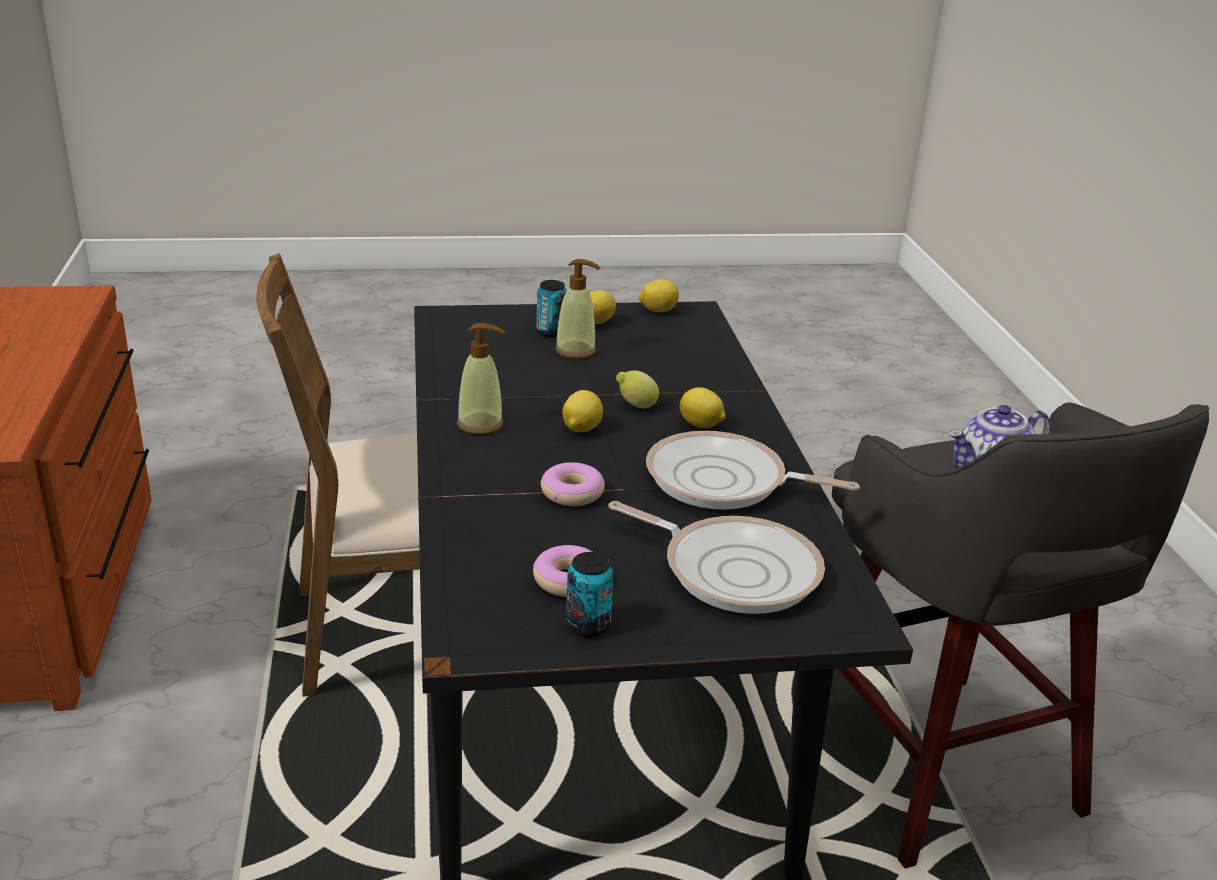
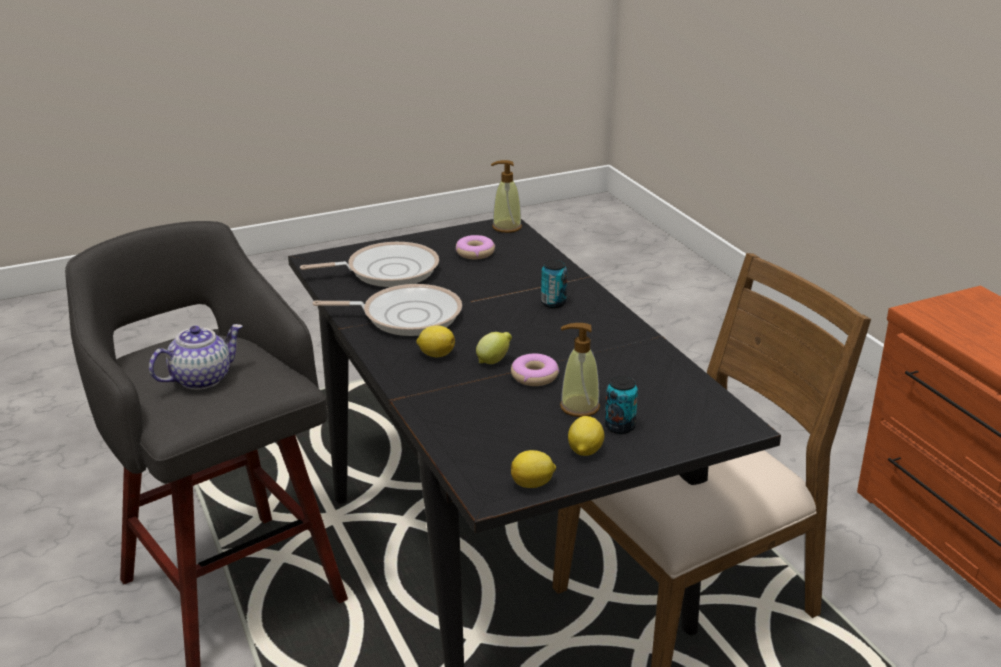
camera: 165 degrees right, 0 degrees up
(480, 425) = (597, 324): soap dispenser -> soap dispenser (506, 227)
(572, 493) = (501, 293): donut -> donut (534, 376)
(581, 429) = (524, 334): lemon -> none
(588, 625) = (454, 239): can -> can (553, 303)
(733, 570) = (387, 271): frying pan -> frying pan turned 150 degrees clockwise

